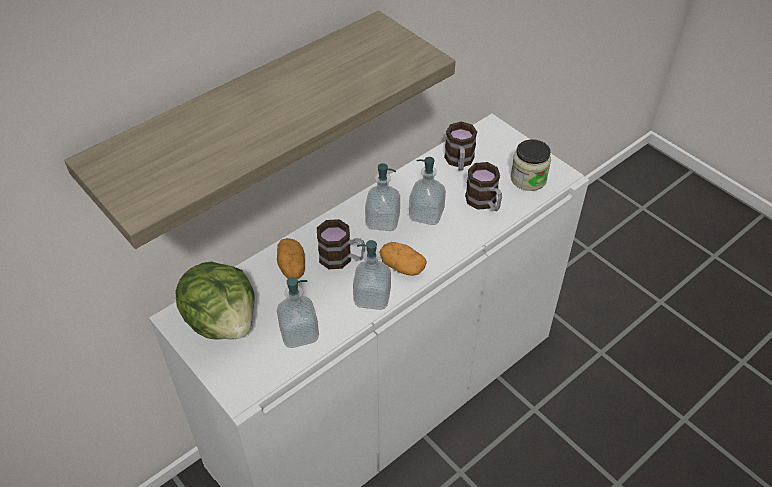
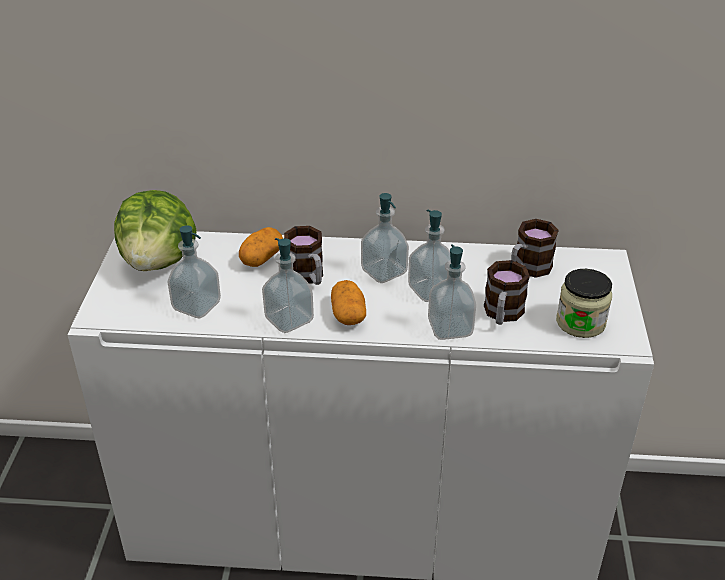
camera: 45 degrees right, 10 degrees down
(243, 116) = (259, 66): shelf -> none
(469, 232) = (450, 328): none -> soap dispenser

